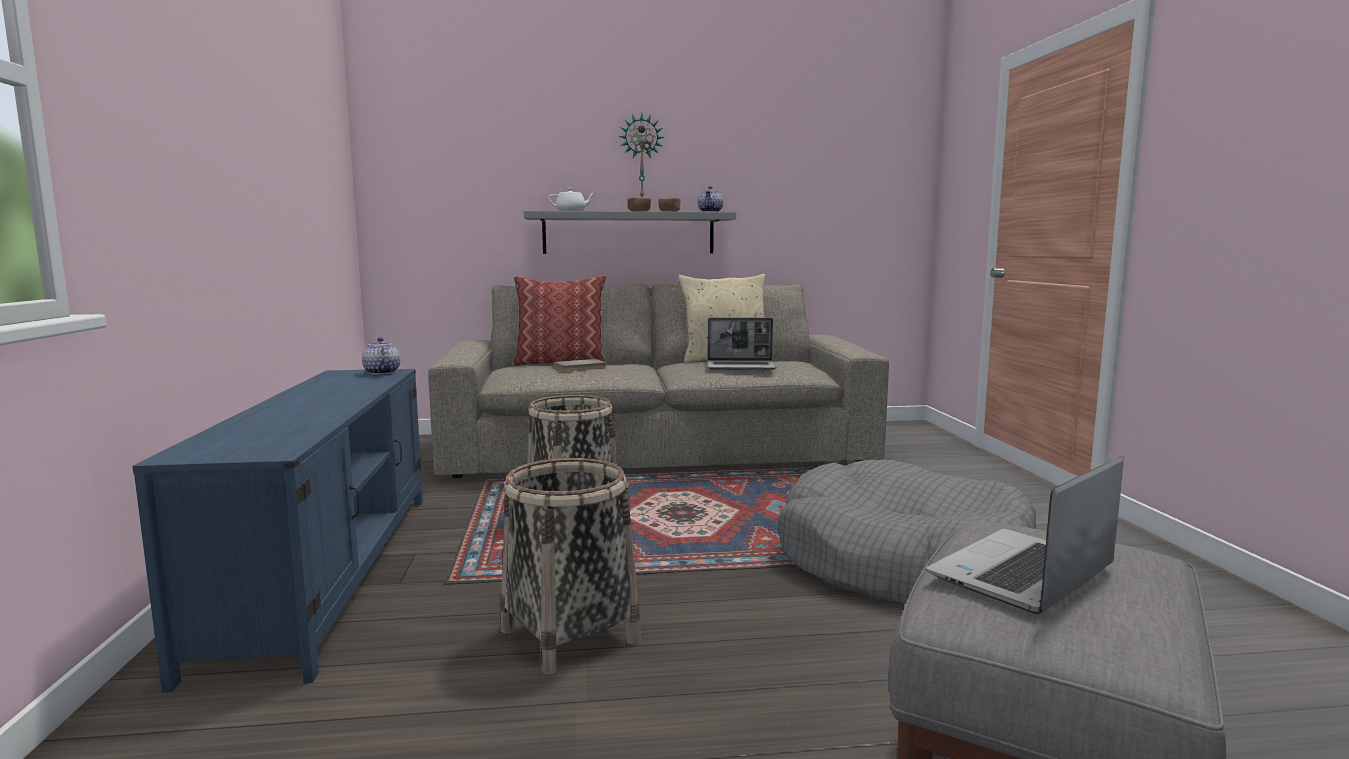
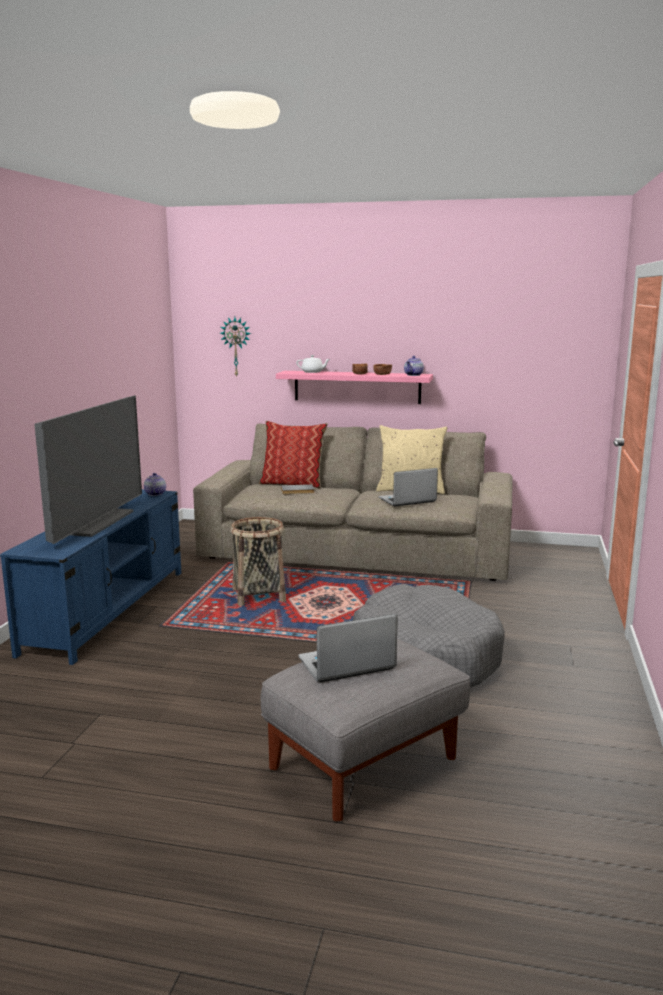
camera: 20 degrees right, 5 degrees up
(306, 407) = (94, 521): none -> television
(570, 635) = (201, 664): basket -> none
(629, 233) = (357, 387): grey shelf -> pink shelf
(641, 156) = (367, 330): wall clock -> wall clock (236, 346)
(741, 367) = (407, 500): laptop -> laptop turned 135 degrees clockwise

